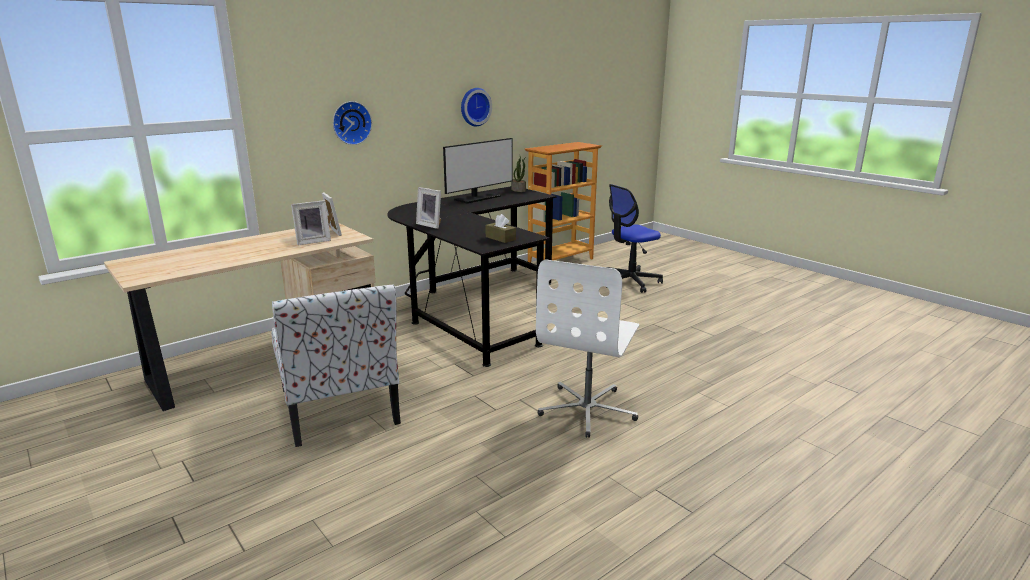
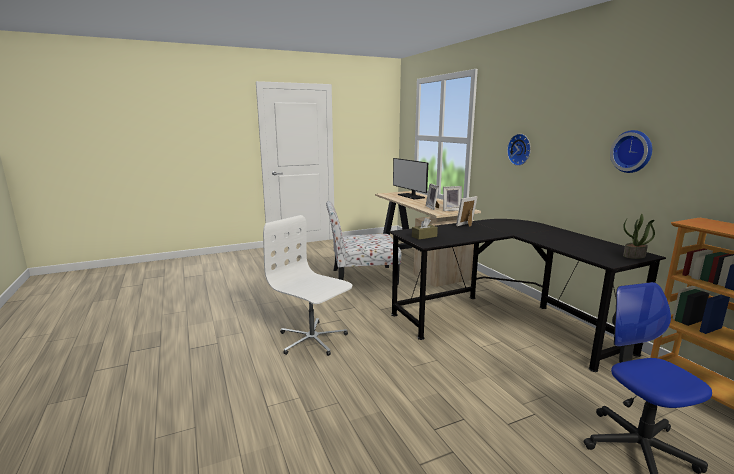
camera: 105 degrees right, 5 degrees down
(477, 198) = (574, 240): monitor -> monitor (411, 196)

